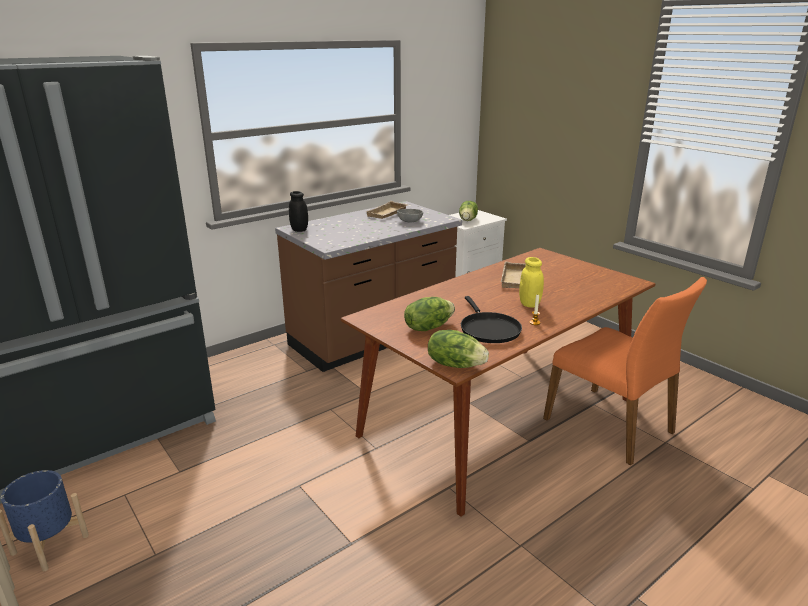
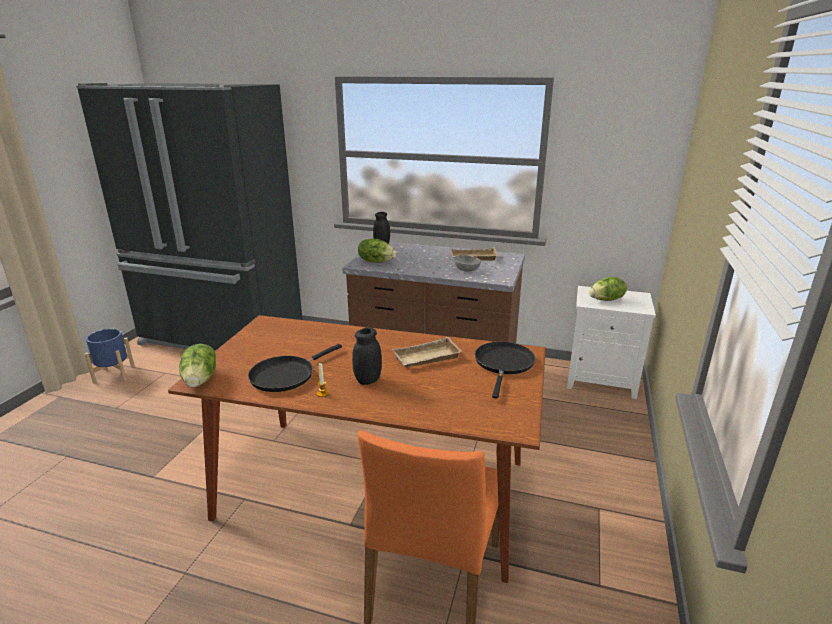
camera: 55 degrees right, 0 degrees up
(428, 327) = (267, 349): lettuce -> lettuce (376, 261)
(529, 304) = (368, 380): yellow jar -> black jar
(551, 263) = (503, 364): none -> black frying pan

